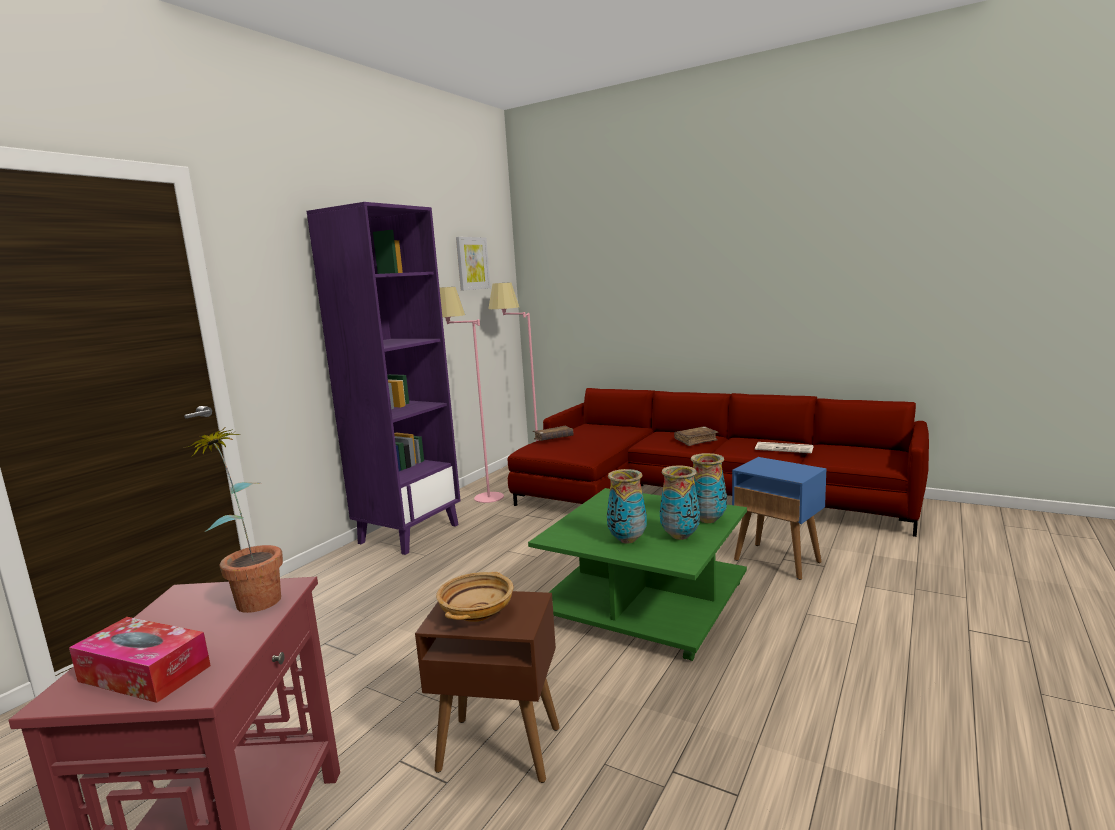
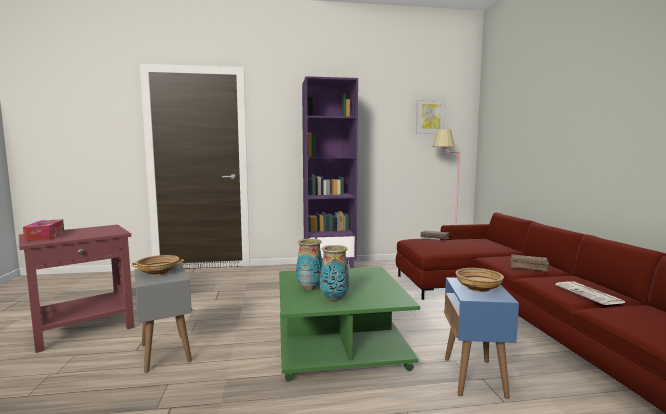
camera: 50 degrees right, 5 degrees down
(253, 597) = (107, 232): potted plant -> none
(476, 501) = (387, 267): pink floor lamp -> none
(497, 748) = (165, 352): brown side table -> grey side table
(707, 520) = (373, 299): vase -> none
(778, 468) = (478, 288): none -> beige bowl

